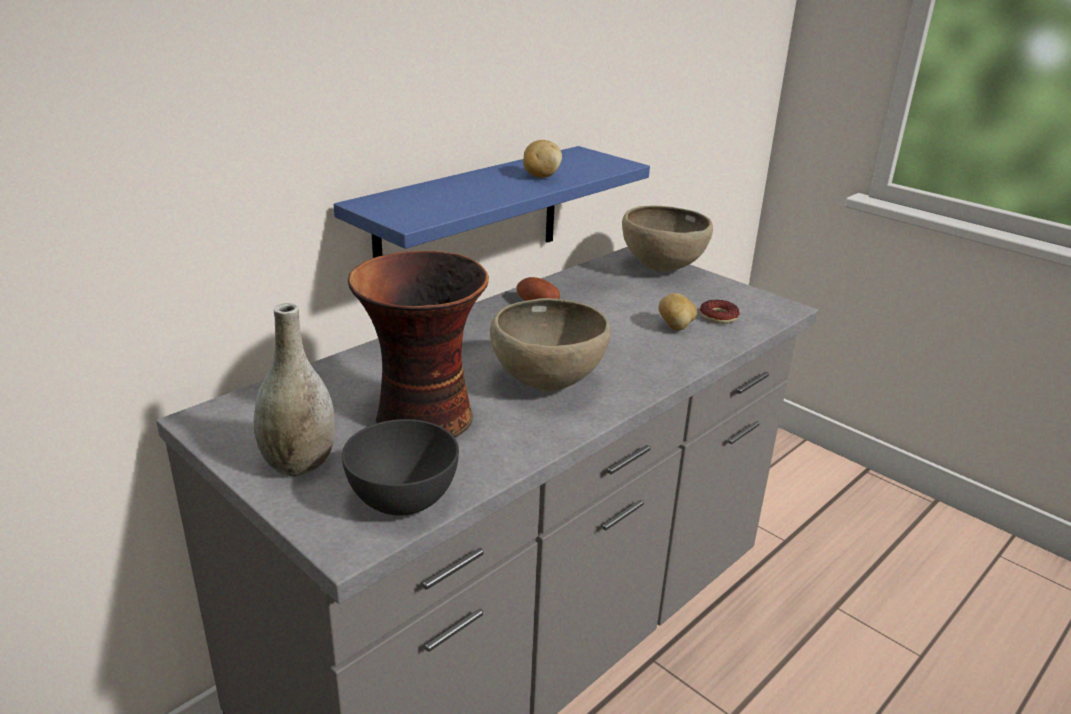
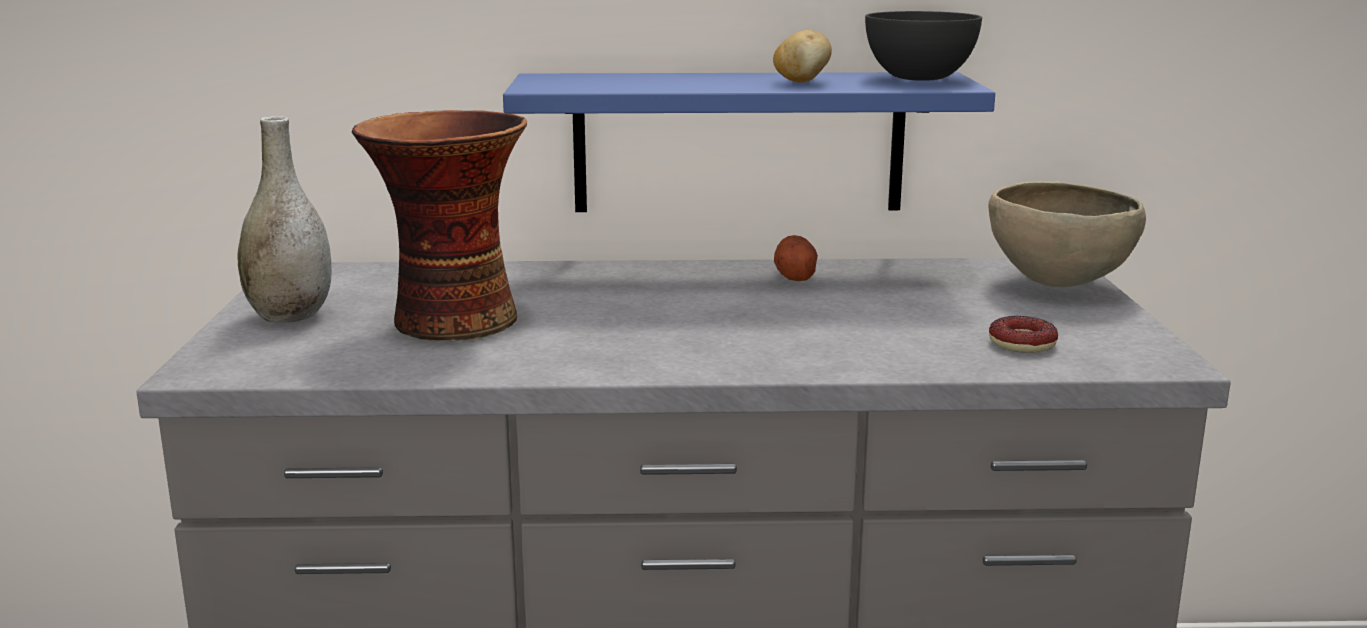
camera: 45 degrees right, 10 degrees down
(403, 499) = (302, 362): grey bowl -> grey bowl (920, 78)
(548, 385) = (635, 335): brown bowl -> none
(676, 327) = (928, 336): potato -> none

